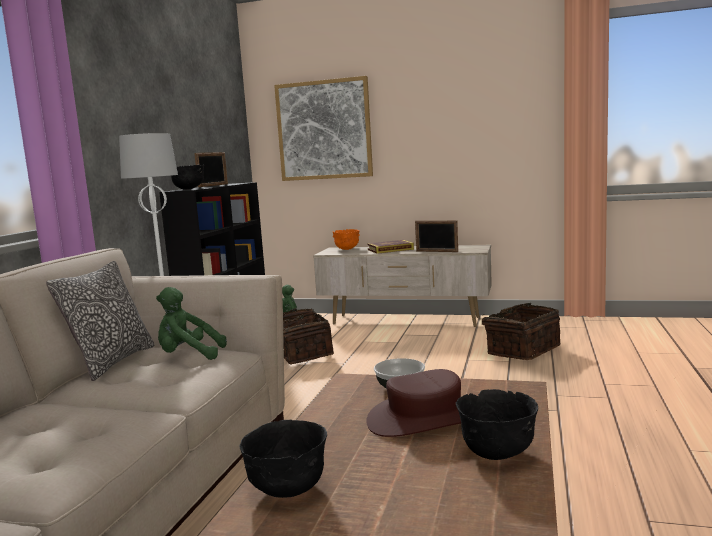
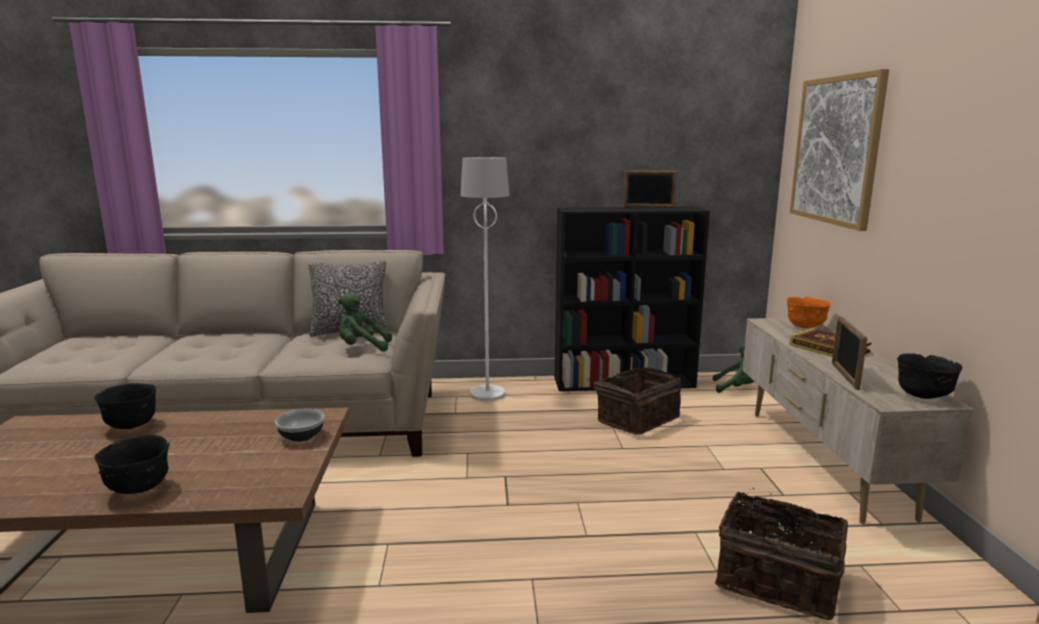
camera: 70 degrees right, 5 degrees up
(188, 189) = (584, 209): black bowl -> black bowl (923, 396)
(188, 356) = (362, 348): green plush toy -> green plush toy turned 75 degrees counterclockwise
(425, 419) = (225, 454): brown hat -> none

